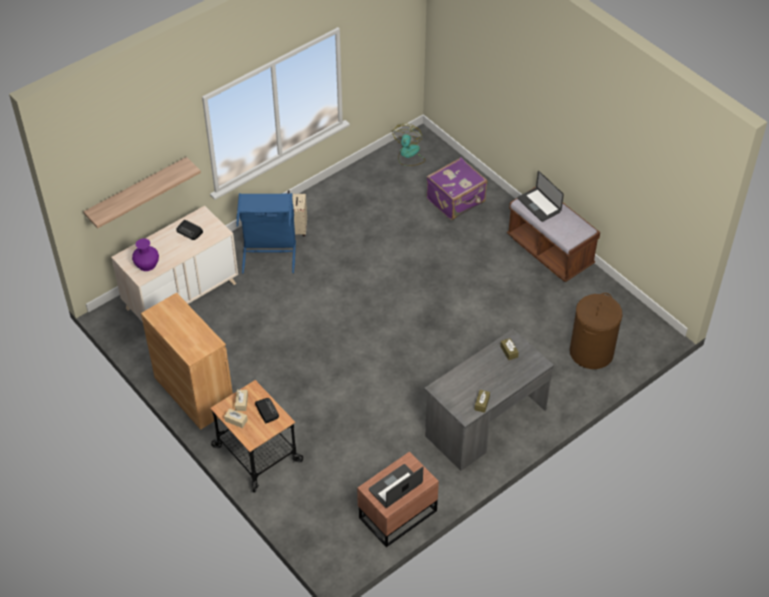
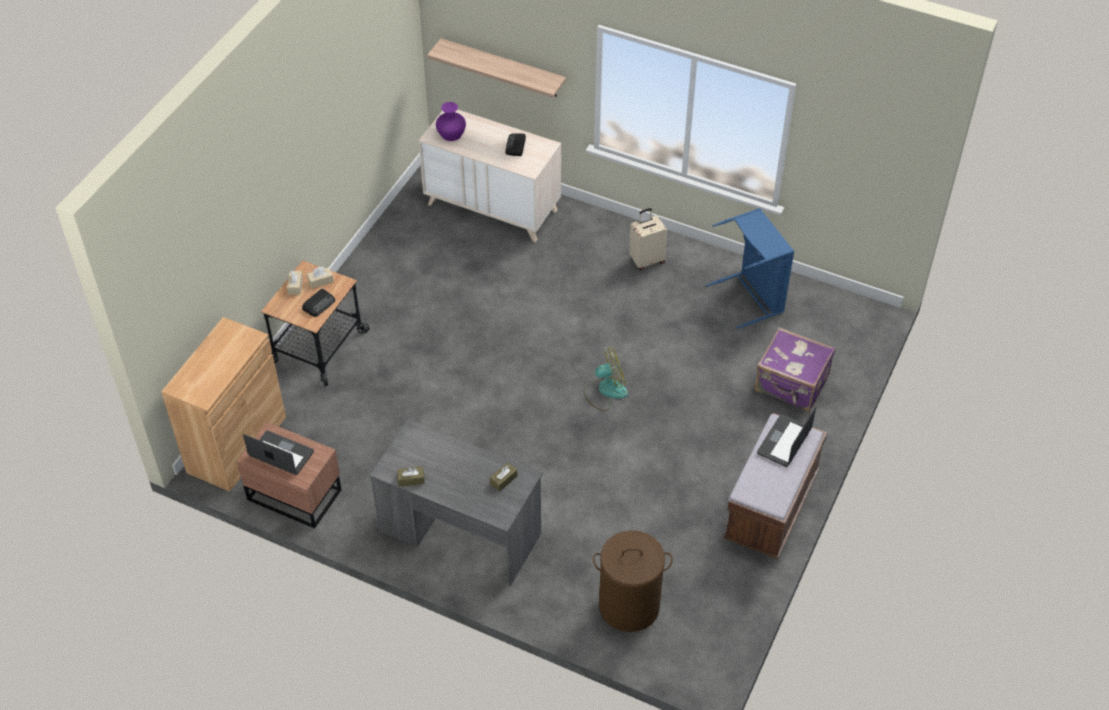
camera: 65 degrees right, 0 degrees up
(194, 392) = (371, 268): brown cabinet -> brown cabinet (237, 444)
(269, 252) = (596, 251): blue laundry basket -> blue laundry basket (751, 296)
(409, 155) = (835, 313): fan -> fan (605, 391)

